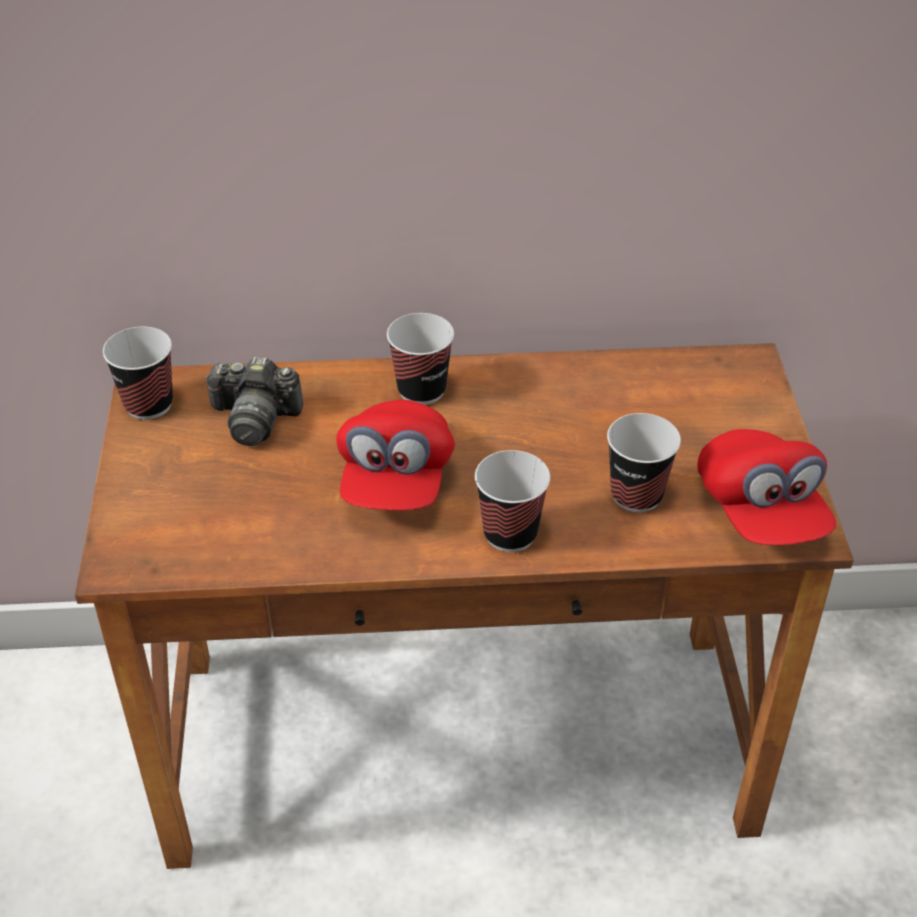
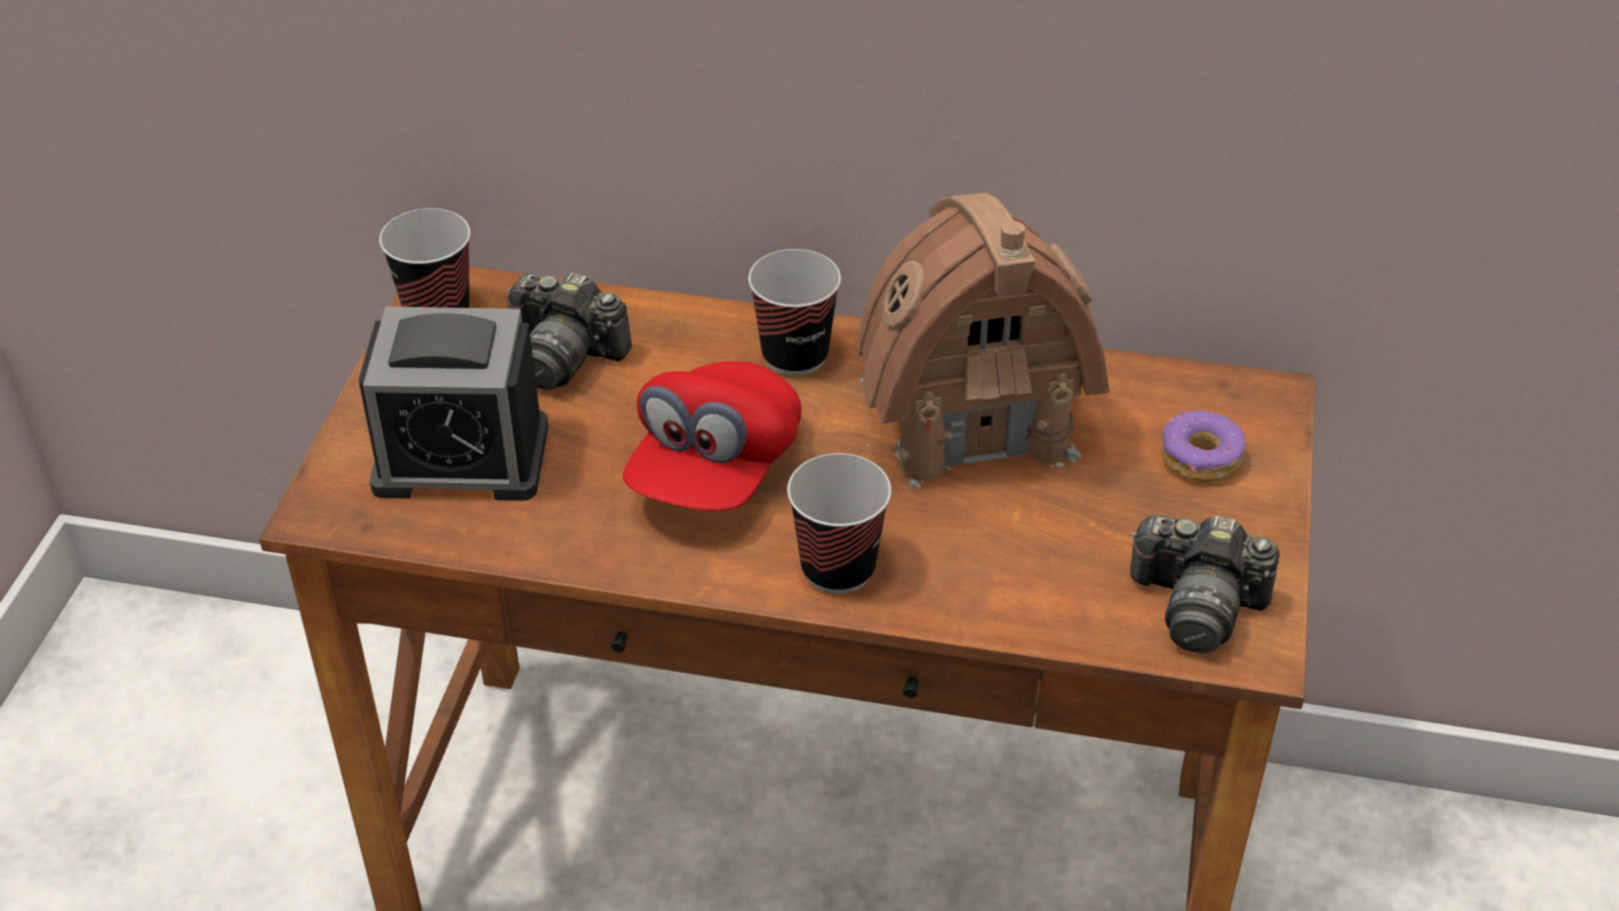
camera: 15 degrees right, 0 degrees up
(207, 506) = (461, 458): none -> alarm clock
(558, 412) = (968, 418): none -> toy house
(636, 495) = (1031, 550): cup -> none
(723, 412) = (1200, 458): none -> donut
(760, 512) = (1196, 606): red cap -> camera

